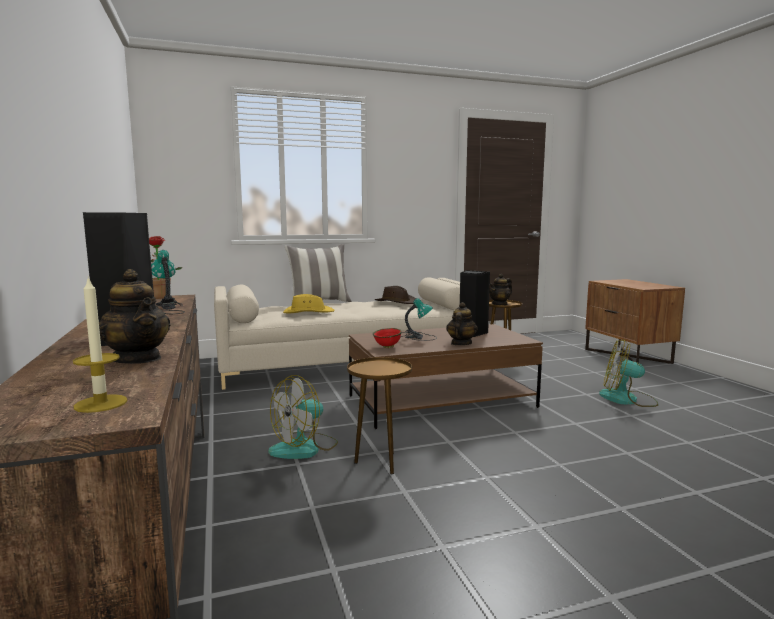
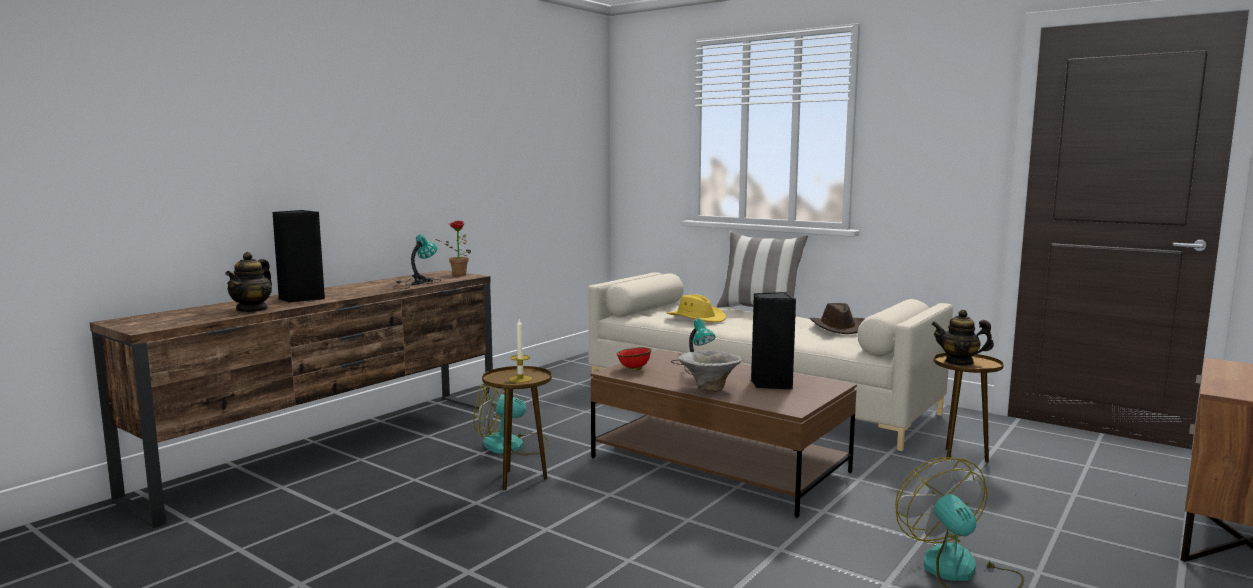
camera: 55 degrees right, 0 degrees up
(101, 403) = (161, 323): candle -> candle (520, 379)
(461, 343) = (708, 388): teapot -> bowl

